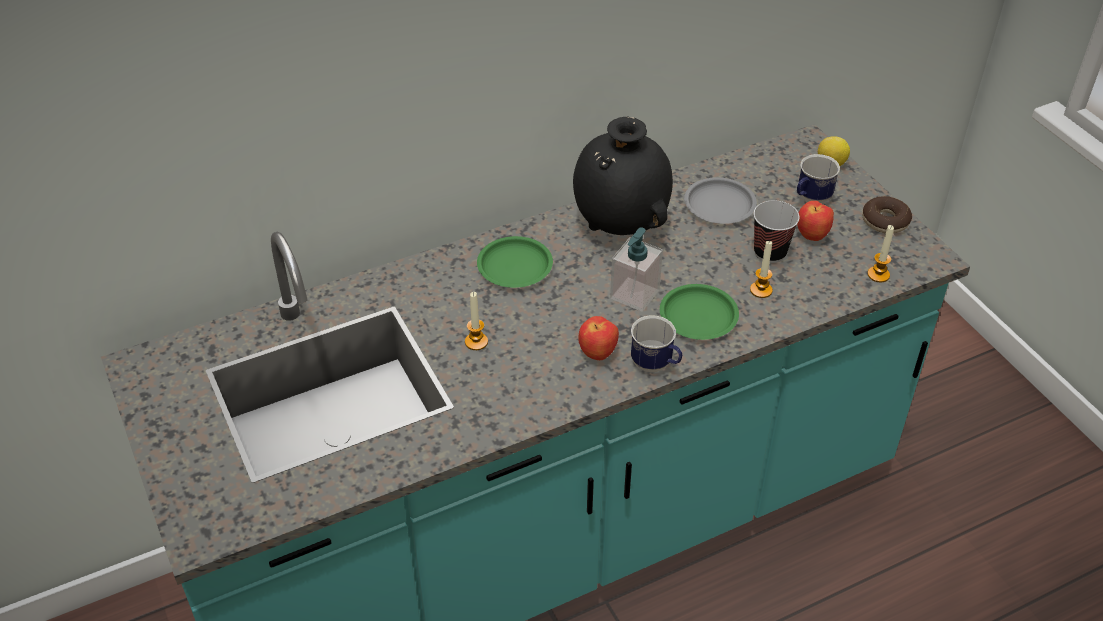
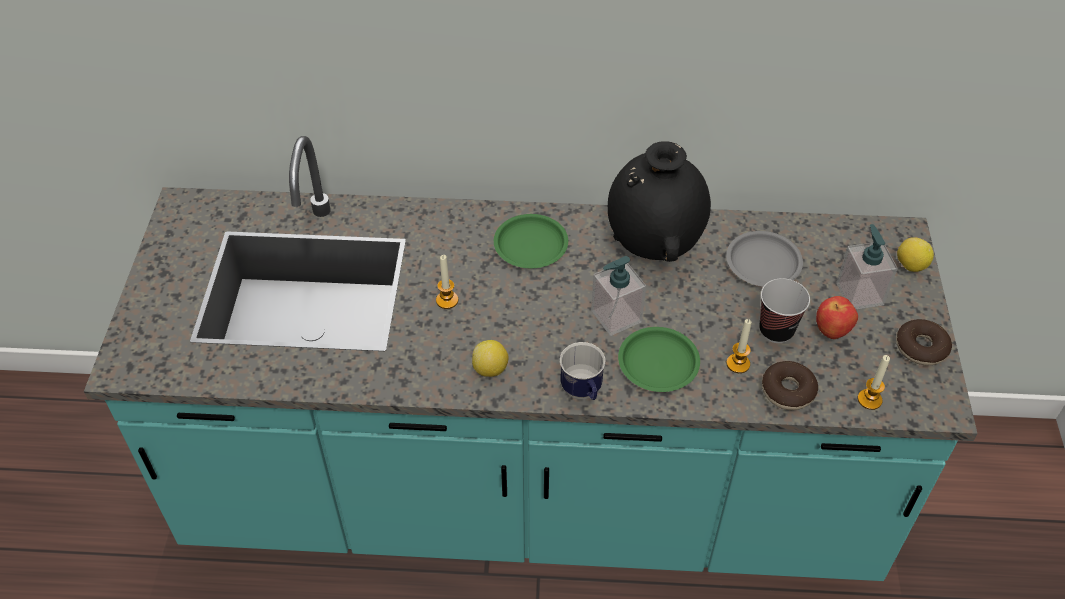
camera: 30 degrees right, 5 degrees up
(562, 381) = (490, 369): none -> lemon
(598, 354) = (540, 358): apple -> none
(810, 199) = (859, 294): mug -> soap dispenser
(814, 294) = (788, 391): none -> donut

